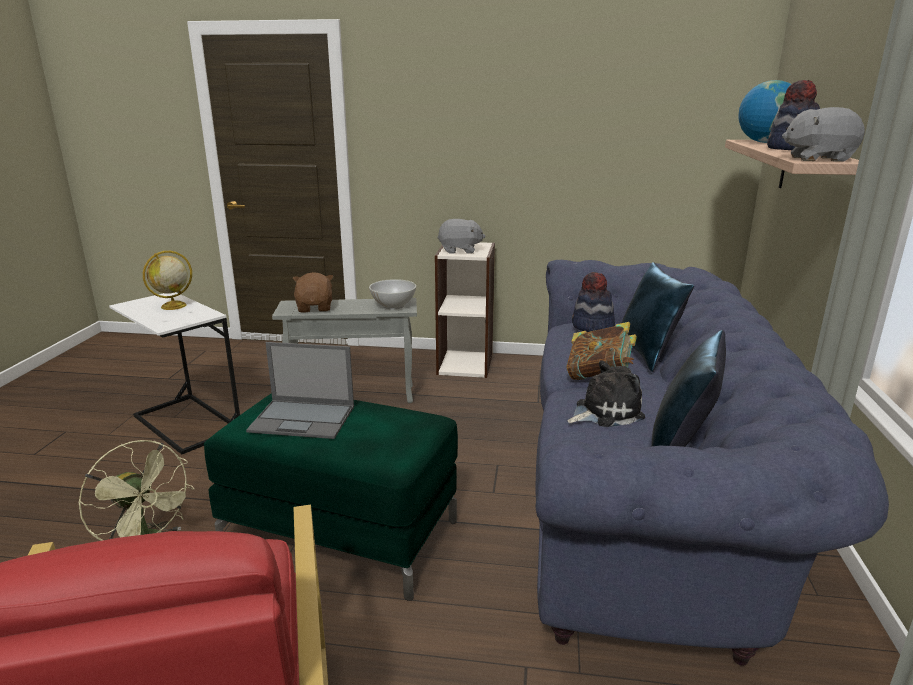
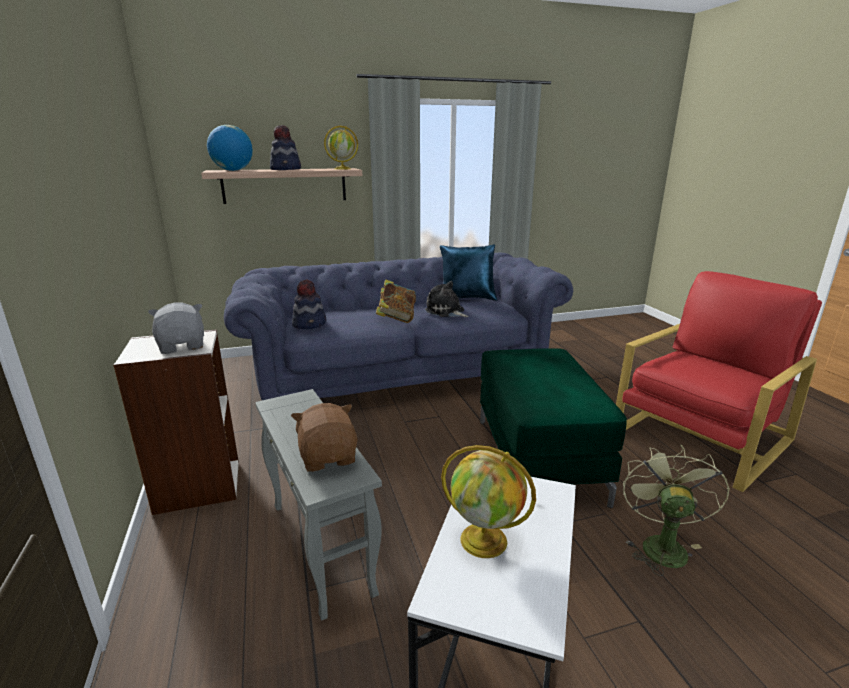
camera: 115 degrees left, 0 degrees up
(304, 419) = (556, 384): laptop -> none
(315, 308) = (328, 457): brown plush toy -> brown plush toy turned 105 degrees clockwise
(393, 306) = (296, 406): white bowl -> none
(647, 354) = (353, 309): blue pillow -> none
(818, 159) = (343, 169): grey plush toy -> globe

